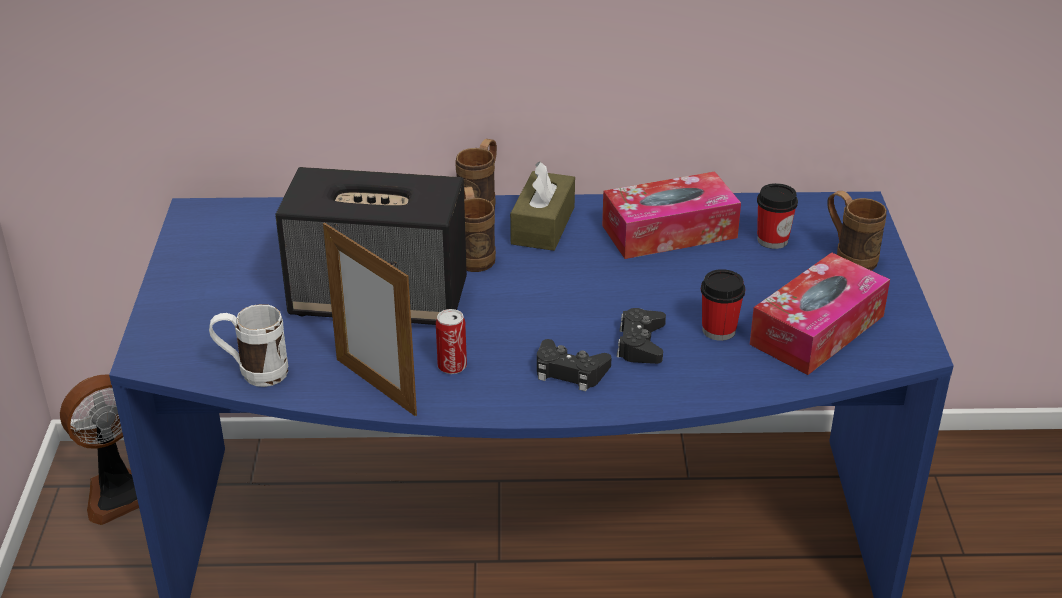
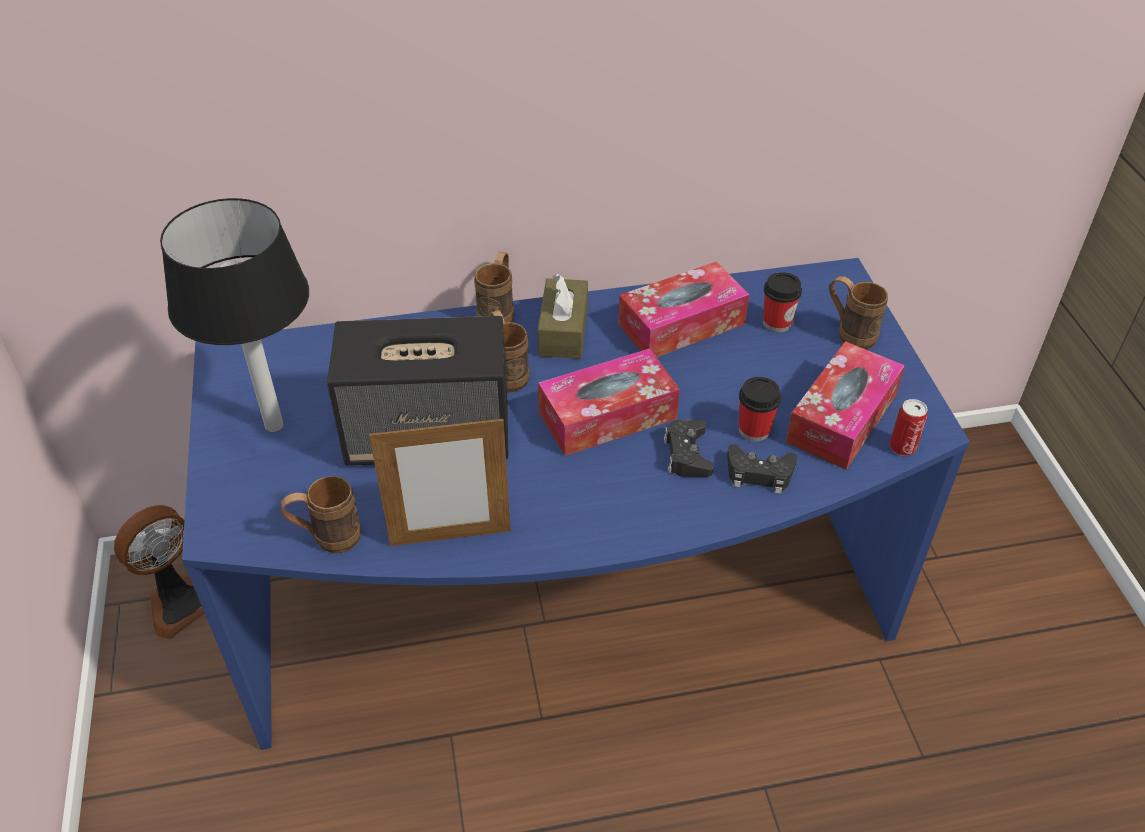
camera: 10 degrees left, 10 degrees up
(228, 276) = (273, 426): none -> table lamp
(253, 373) = (327, 538): white mug -> brown mug
(376, 386) = (450, 537): picture frame -> picture frame turned 45 degrees counterclockwise
(452, 366) = (517, 504): can -> can (902, 447)
(567, 302) = (607, 415): none -> tissue box
(570, 371) = (630, 495): black game controller -> black game controller (759, 474)

